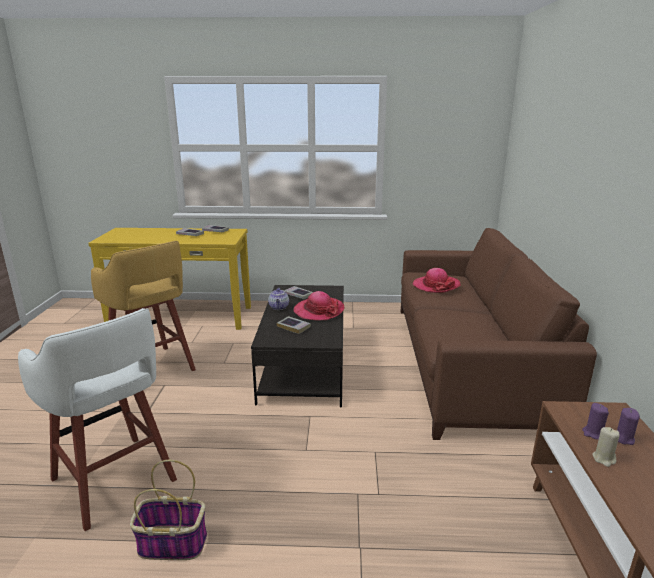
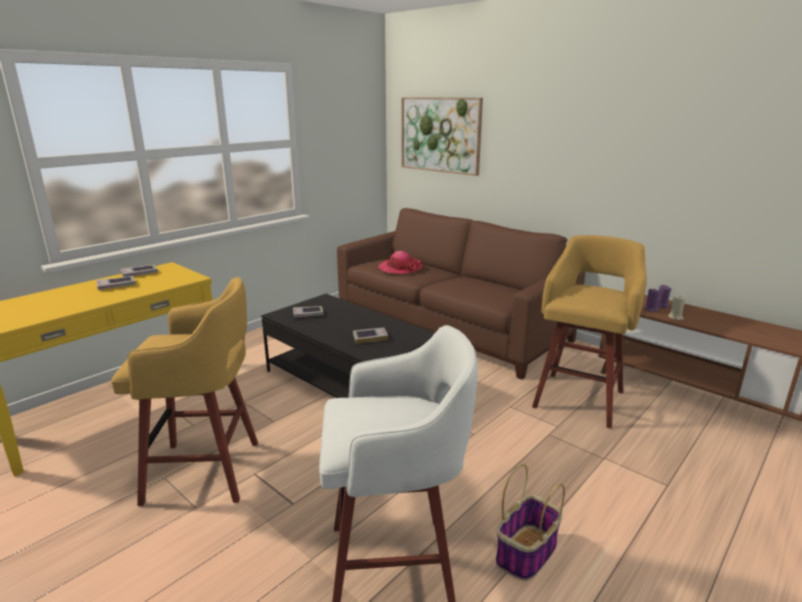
camera: 50 degrees left, 0 degrees up
(279, 307) = (318, 330): teapot -> none
(318, 311) = (357, 318): hat -> none
(454, 490) = (579, 397): none -> yellow stool
(533, 152) = (440, 135): none -> picture

